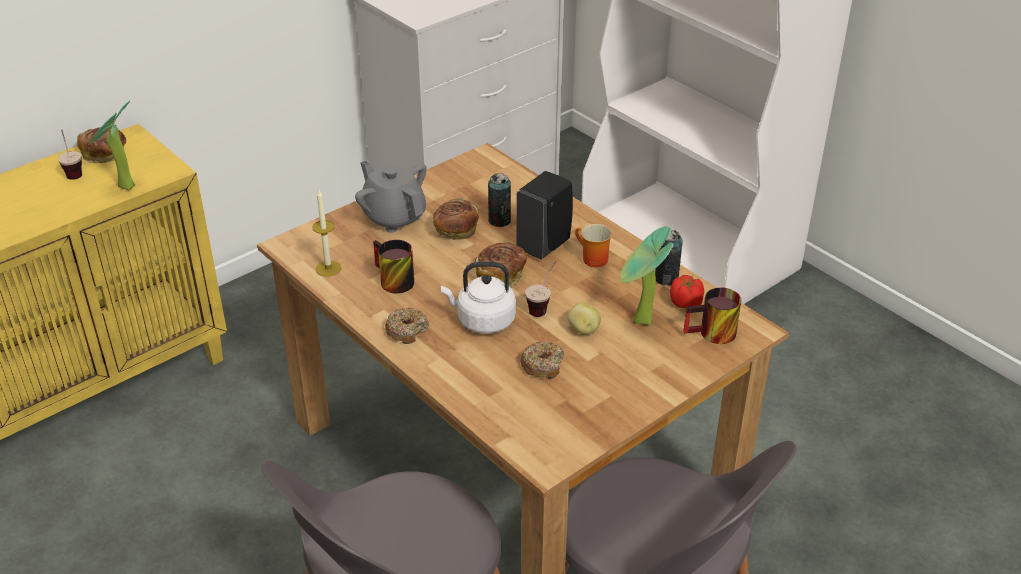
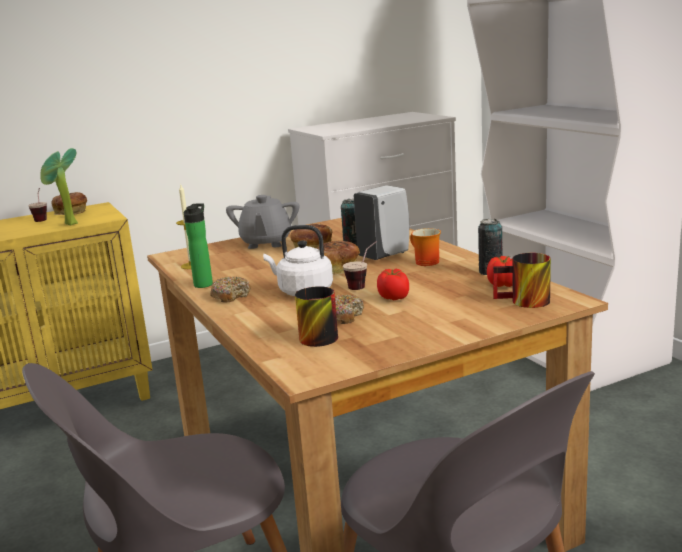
camera: 15 degrees right, 20 degrees down
(364, 307) = (204, 284): none -> bottle
(391, 281) = (238, 271): mug -> mug (311, 337)
(394, 217) = (266, 243): grey teapot -> grey teapot turned 150 degrees counterclockwise
(544, 245) = (385, 255): black soap dispenser -> white soap dispenser
(583, 330) = (394, 297): potato -> tomato
(640, 323) = (452, 295): potted plant -> none

